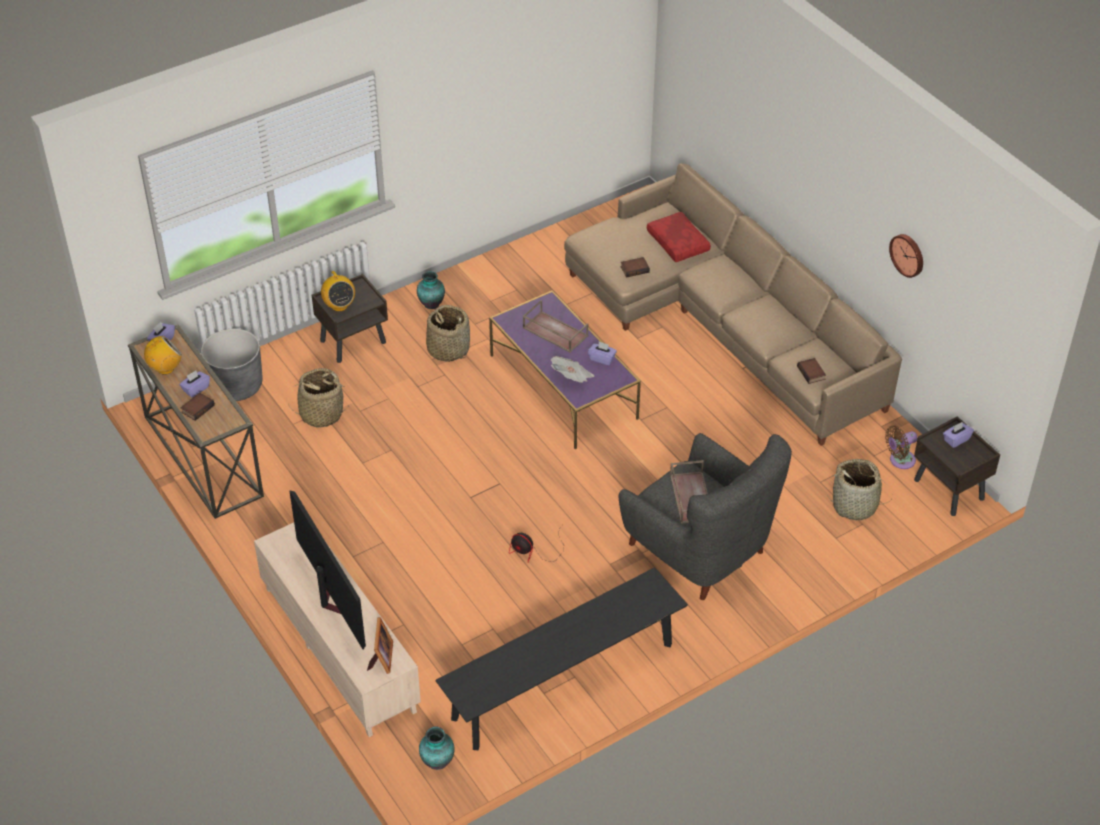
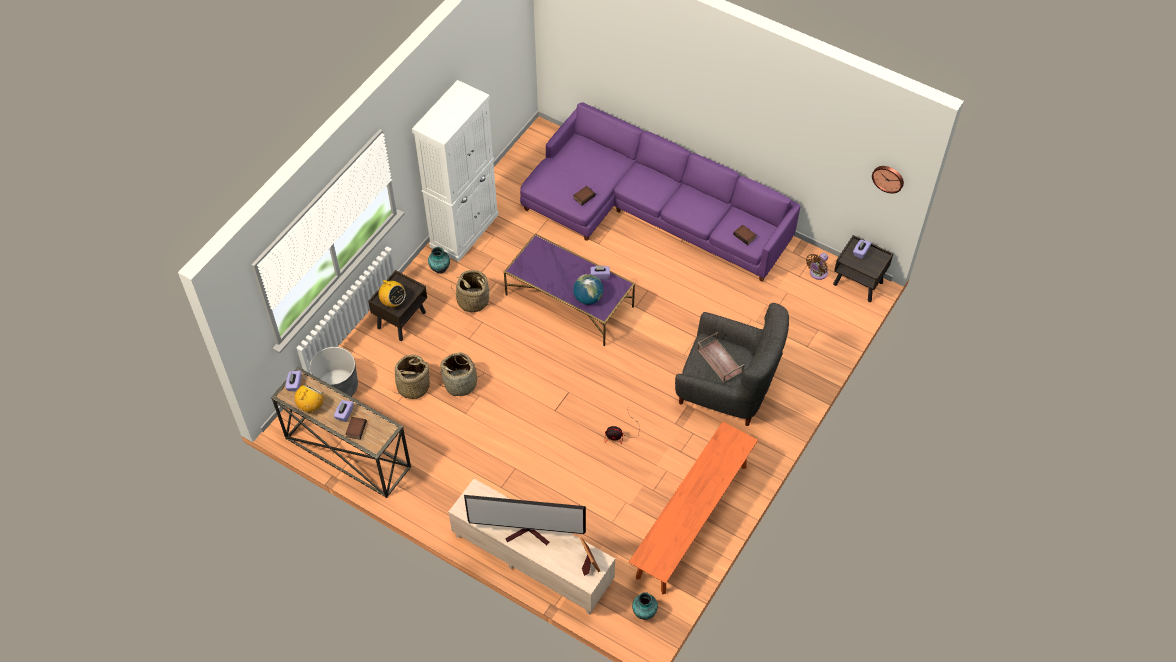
camera: 25 degrees left, 10 degrees up
(331, 600) = (529, 534): television -> television turned 150 degrees clockwise
(485, 274) = (464, 230): none -> white cabinet
(554, 332) = (555, 266): brown tray -> none
(563, 681) = (692, 521): black bench -> orange bench
(572, 378) = (588, 298): newspaper -> globe
(679, 243) = (602, 164): red pillow -> none
(723, 322) = (649, 210): beige sofa -> purple sofa
(855, 505) = (806, 318): basket -> basket (461, 383)
(908, 254) = (798, 139): wall clock -> wall clock (888, 178)

